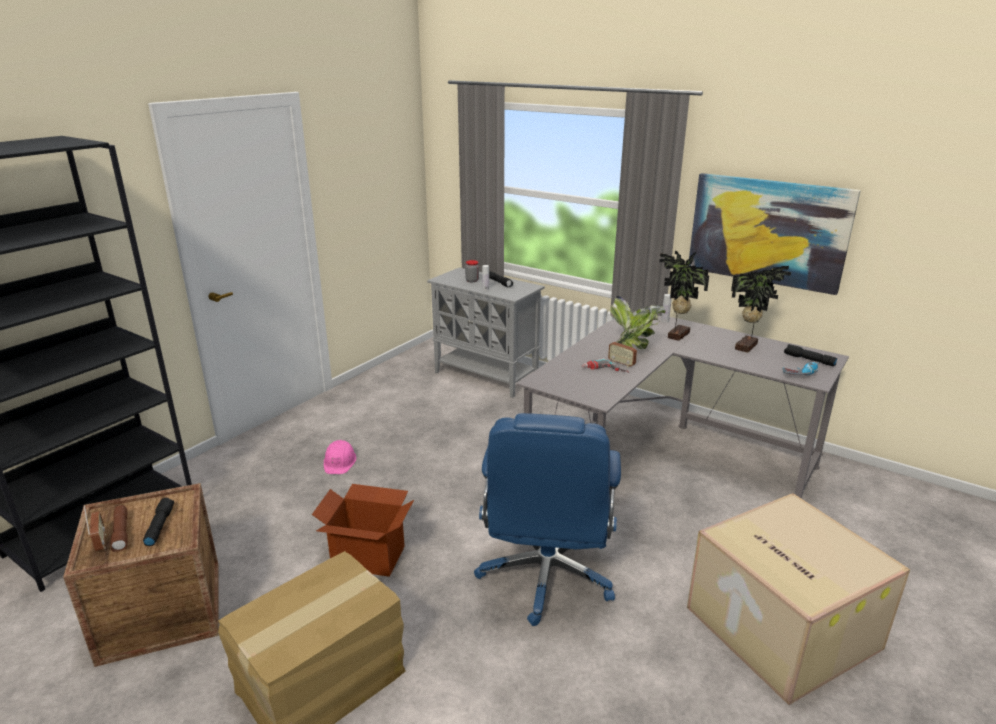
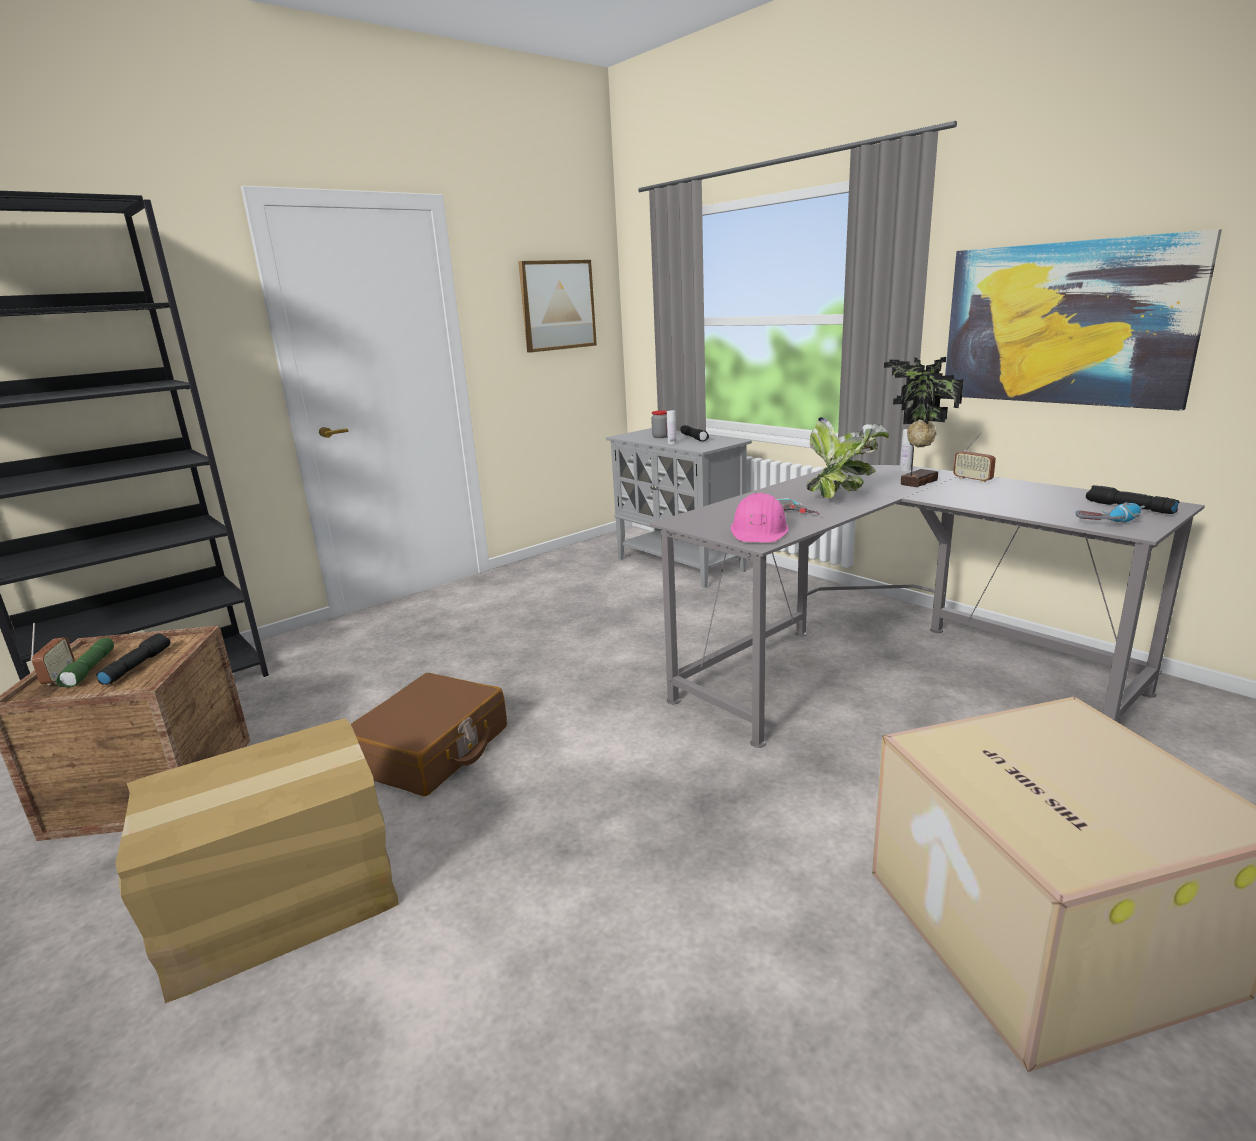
camera: 15 degrees right, 5 degrees down
(122, 533) = (90, 669): brown flashlight -> green flashlight
(340, 462) = (455, 643): pink hard hat -> pink hard hat (759, 531)
(368, 556) = (431, 750): cardboard box -> brown suitcase
(380, 170) = (557, 305): none -> picture
(546, 576) = (660, 801): blue office chair -> none
(621, 364) = (815, 507): radio -> radio (972, 480)
(748, 347) = (1027, 494): potted plant -> none

